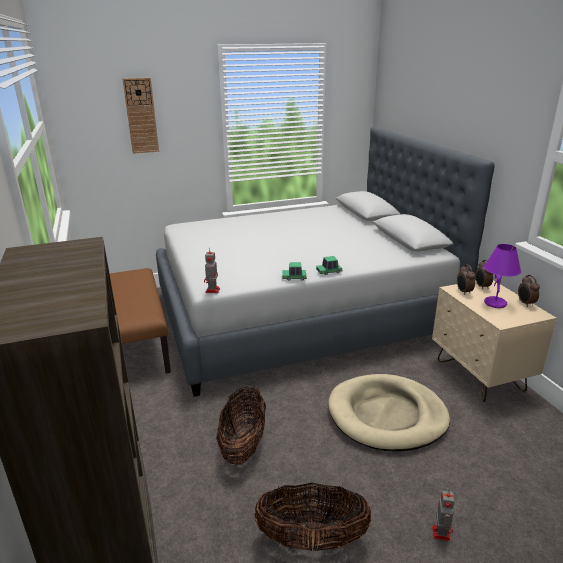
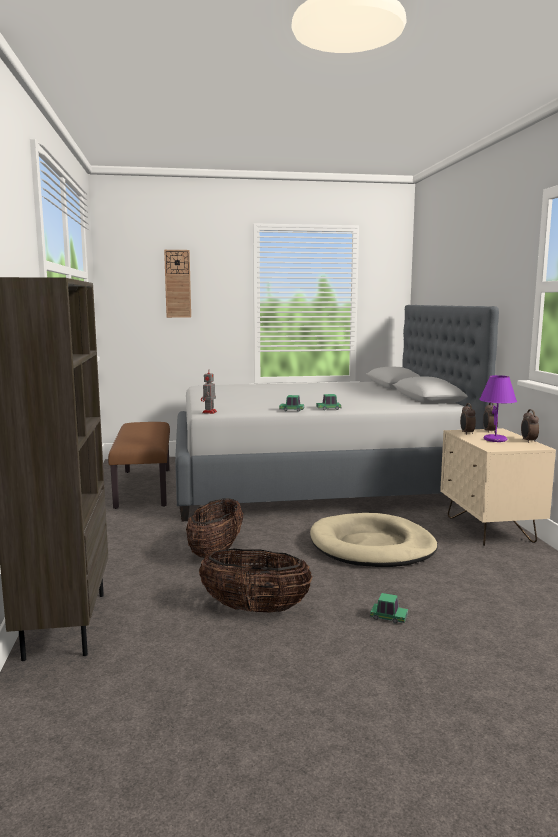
camera: 10 degrees right, 15 degrees down
(440, 532) = (388, 617): toy robot -> toy car

